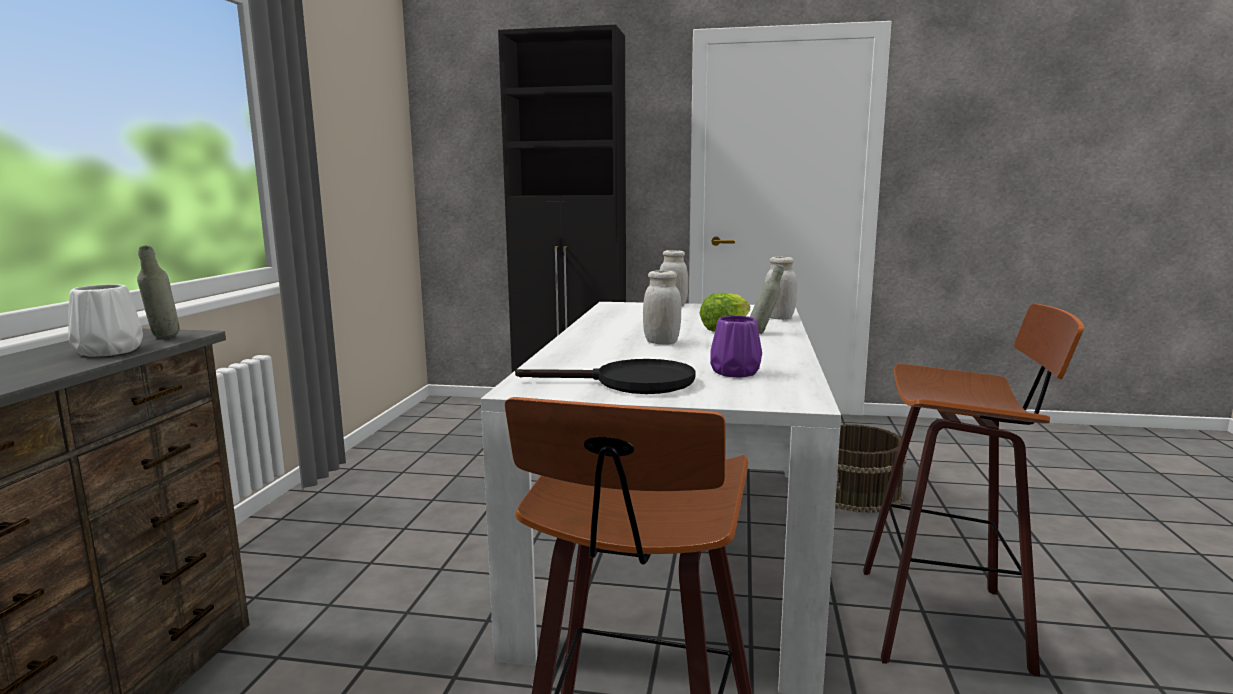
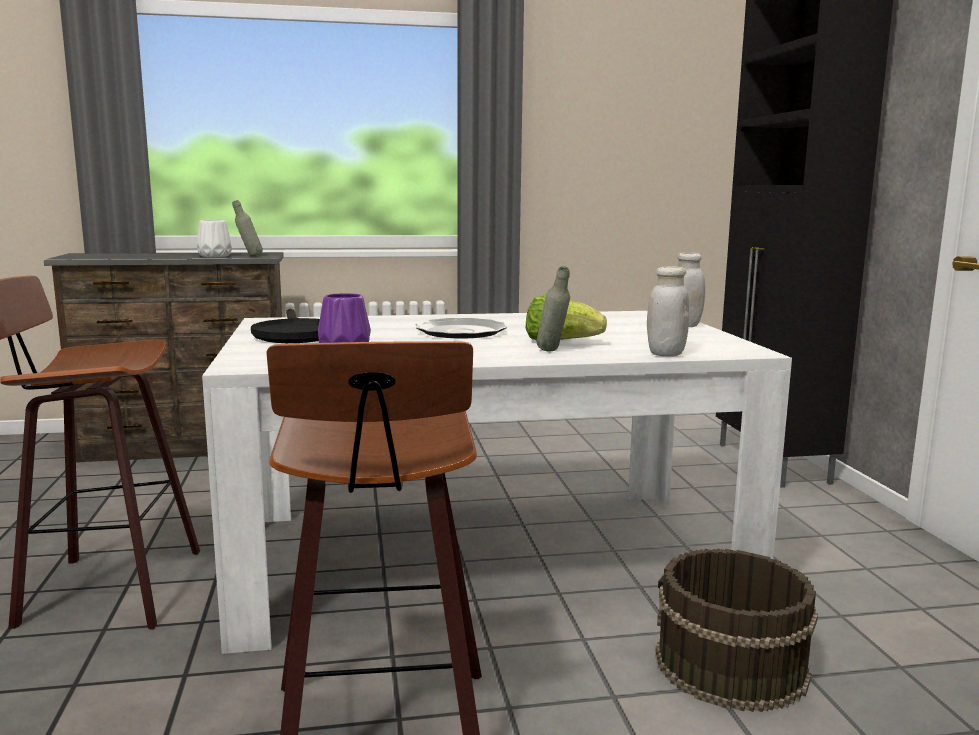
camera: 70 degrees right, 0 degrees up
(661, 342) = (461, 332): white jar -> plate

